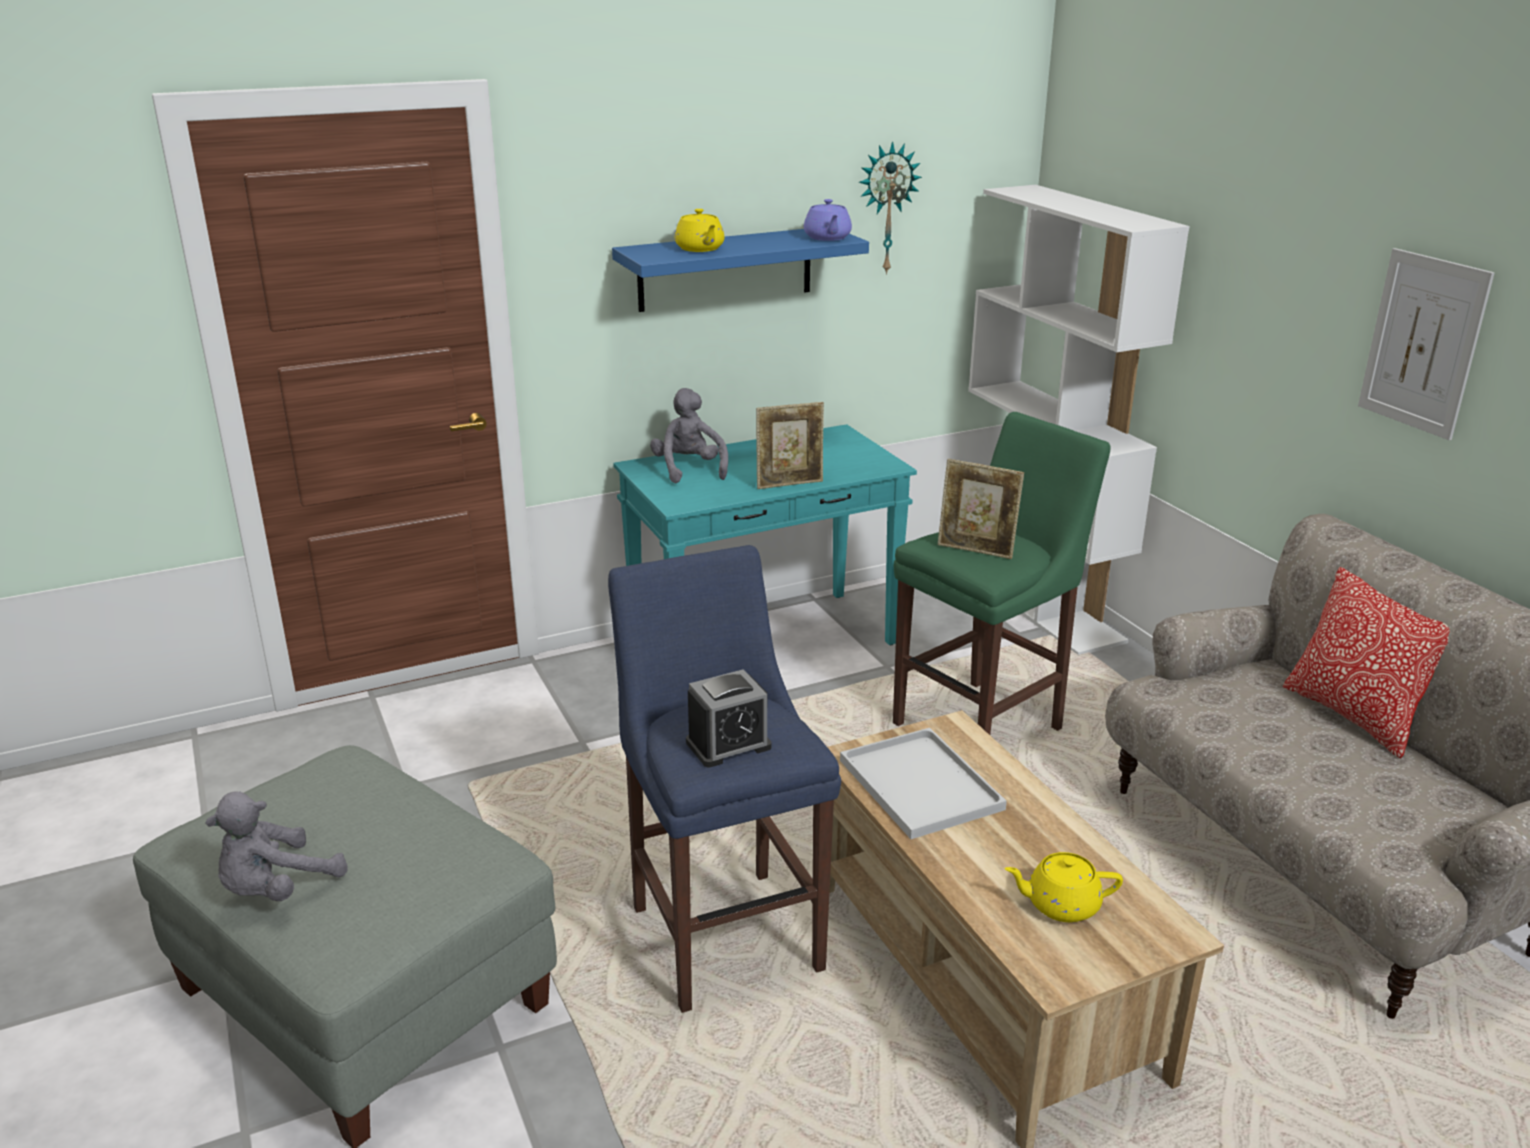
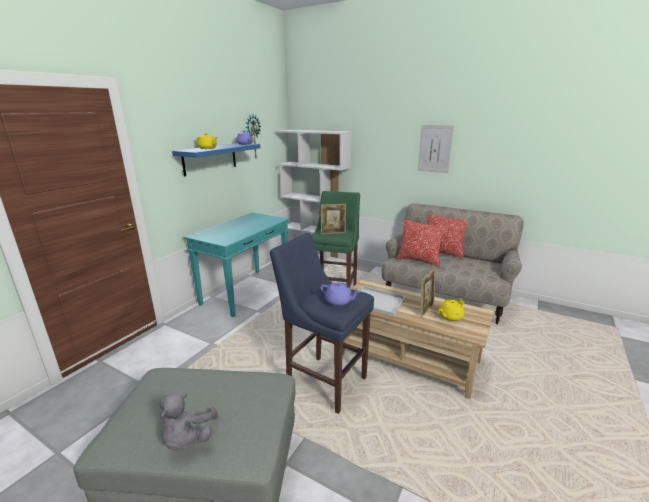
camera: 35 degrees left, 5 degrees down
(689, 470) = (215, 233): grey plush toy -> none
(728, 745) = (339, 302): alarm clock -> purple teapot
(789, 484) = (256, 229): picture frame -> picture frame (426, 309)
(1231, 713) = (419, 260): none -> pillow

